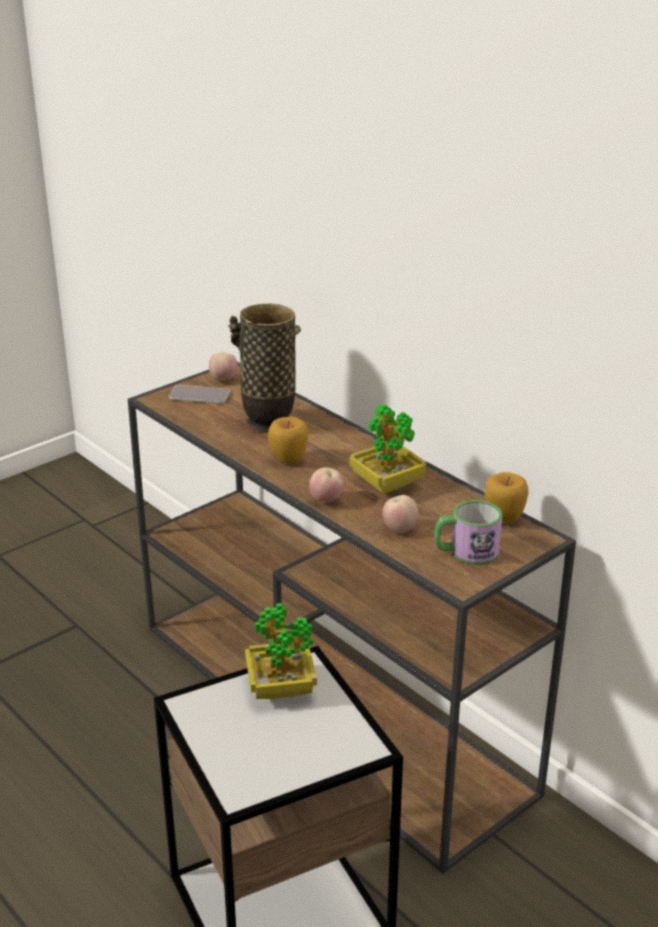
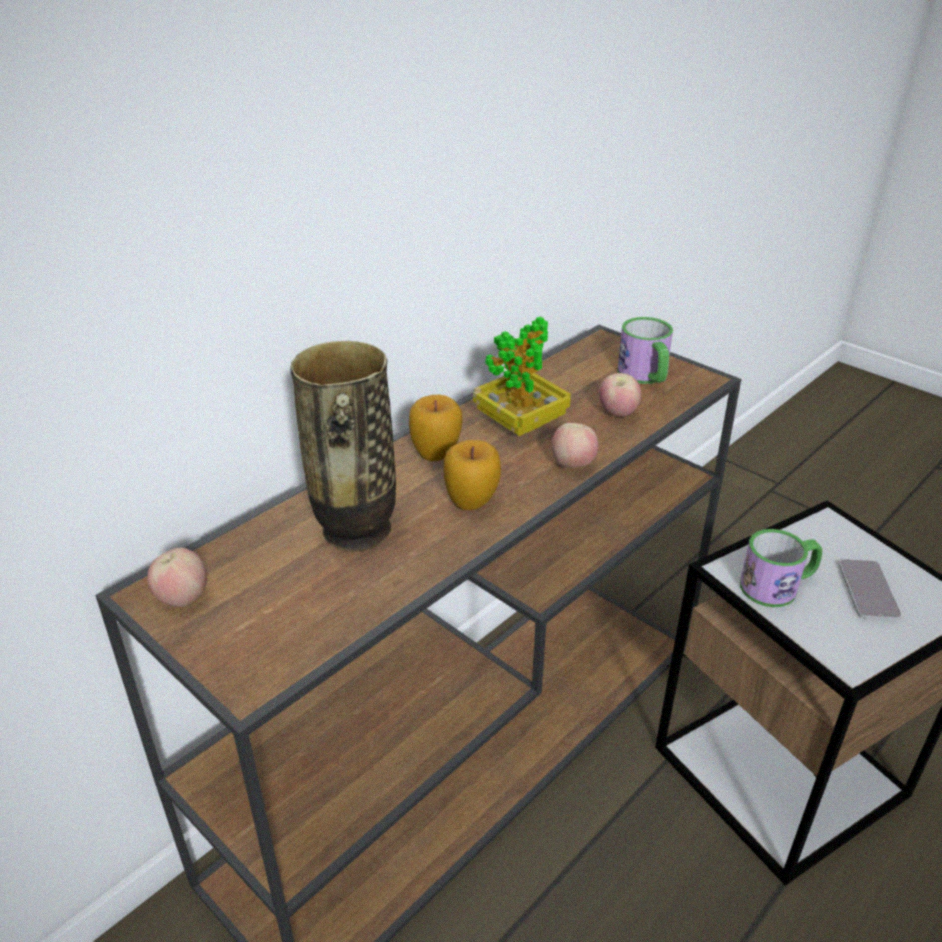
camera: 95 degrees left, 5 degrees up
(199, 396) = (245, 623): phone -> phone (868, 590)
(281, 688) = (777, 586): potted plant -> mug
(503, 519) = (575, 355): apple -> apple (436, 454)

